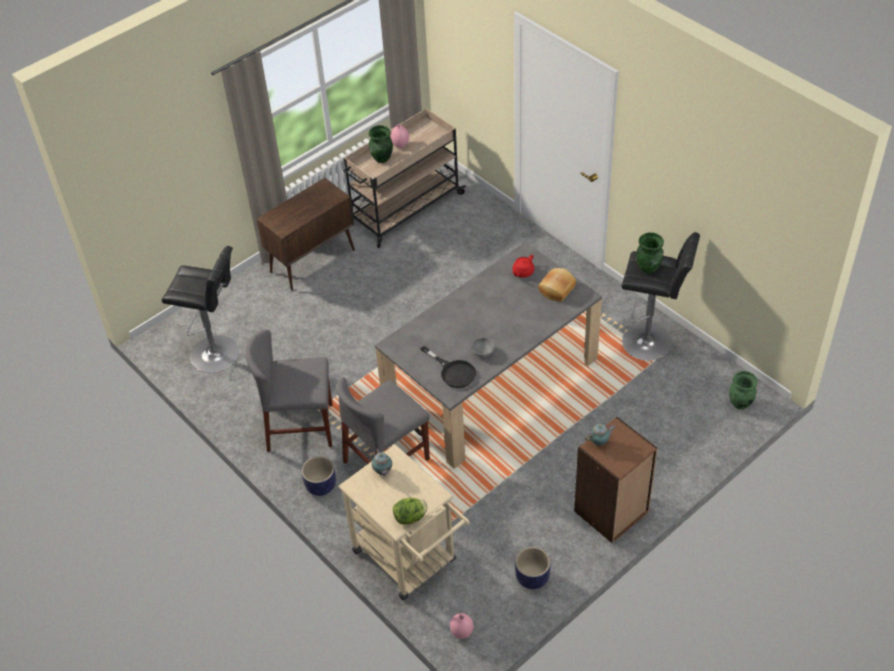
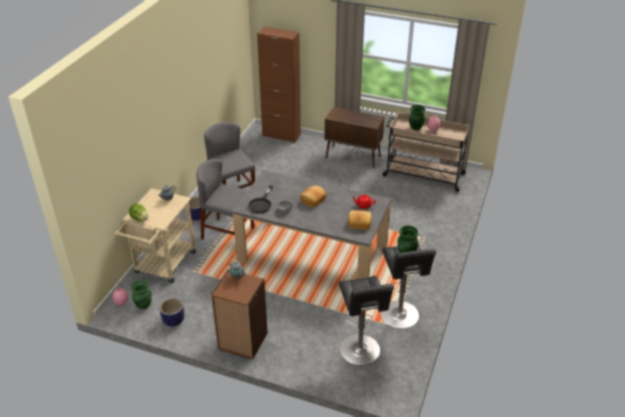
camera: 60 degrees right, 10 degrees down
(192, 318) = (281, 135): none -> brown cabinet
(218, 354) = (263, 151): black stool -> black stool (361, 352)
(479, 316) = (312, 200): none -> bread
(740, 404) = (378, 382): green vase -> green vase (143, 305)

